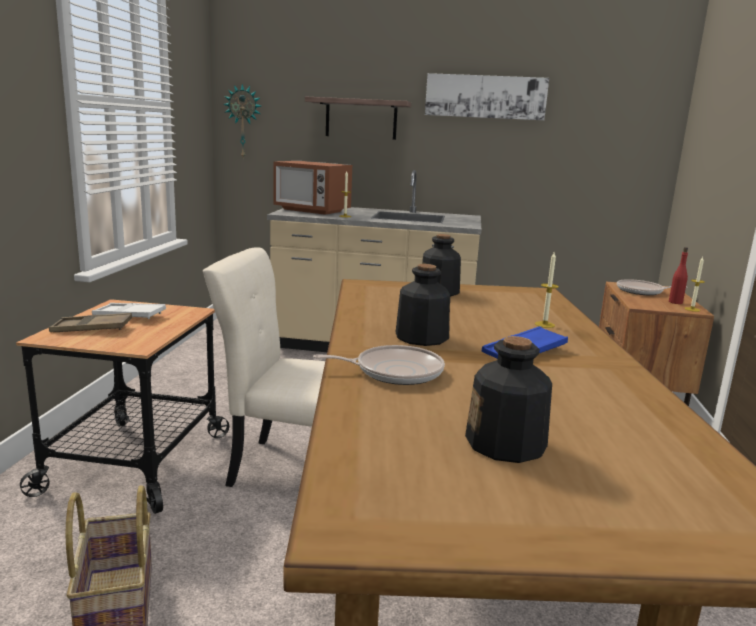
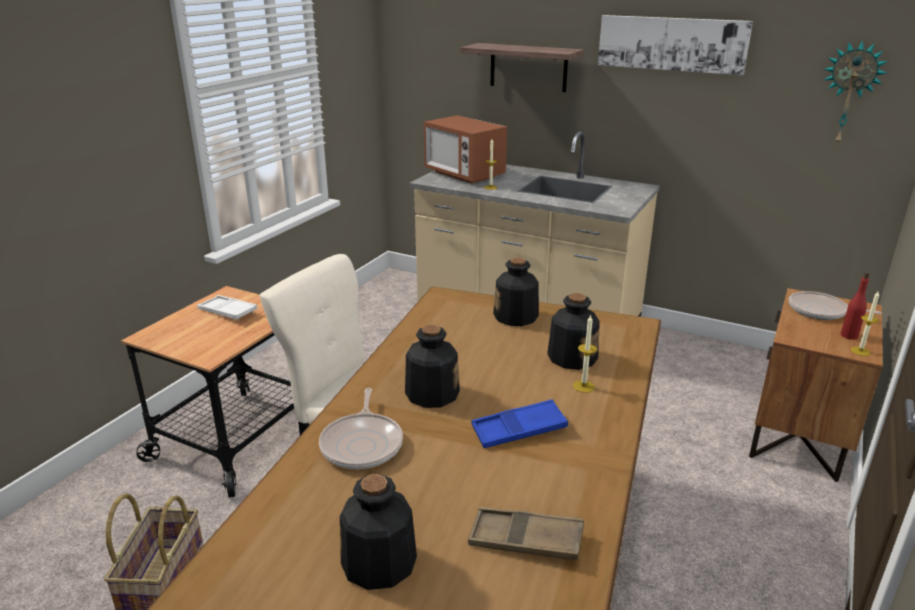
camera: 20 degrees right, 10 degrees up
(92, 328) = (187, 328): brown tray -> brown tray (526, 540)
(243, 122) = (408, 67): wall clock -> wall clock (849, 93)
(394, 371) = (363, 443): frying pan -> frying pan turned 75 degrees clockwise
(514, 310) = (572, 357): none -> bottle

